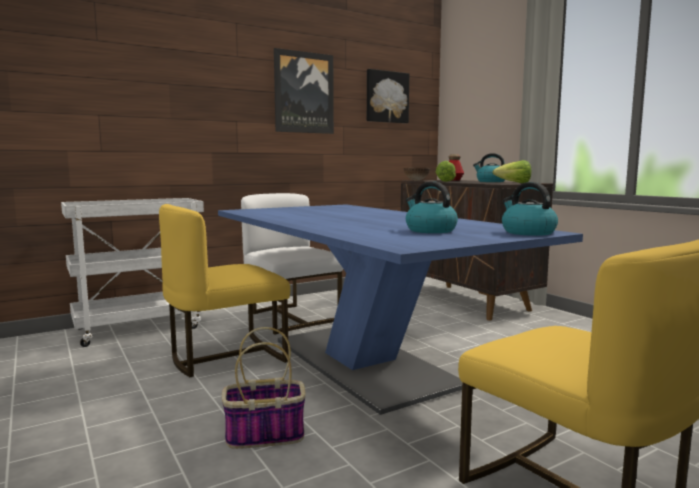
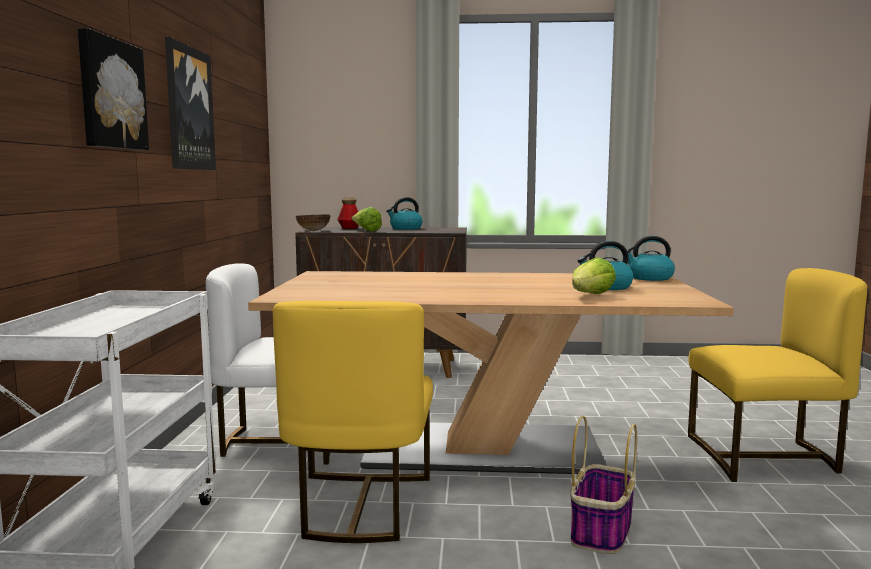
camera: 55 degrees left, 0 degrees up
(362, 363) = (482, 449): blue dining table -> beige dining table
(386, 97) = (241, 118): picture -> picture (110, 94)
(514, 183) = (450, 230): lettuce -> lettuce (590, 295)

